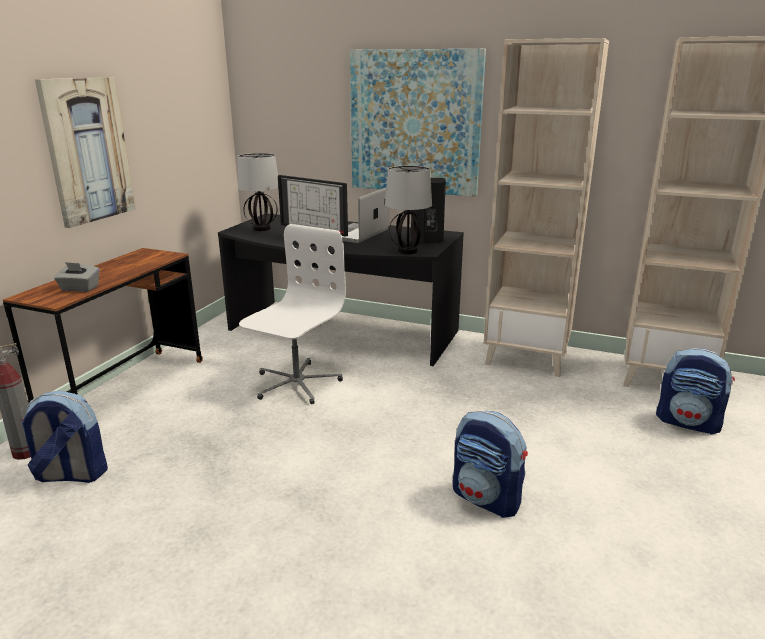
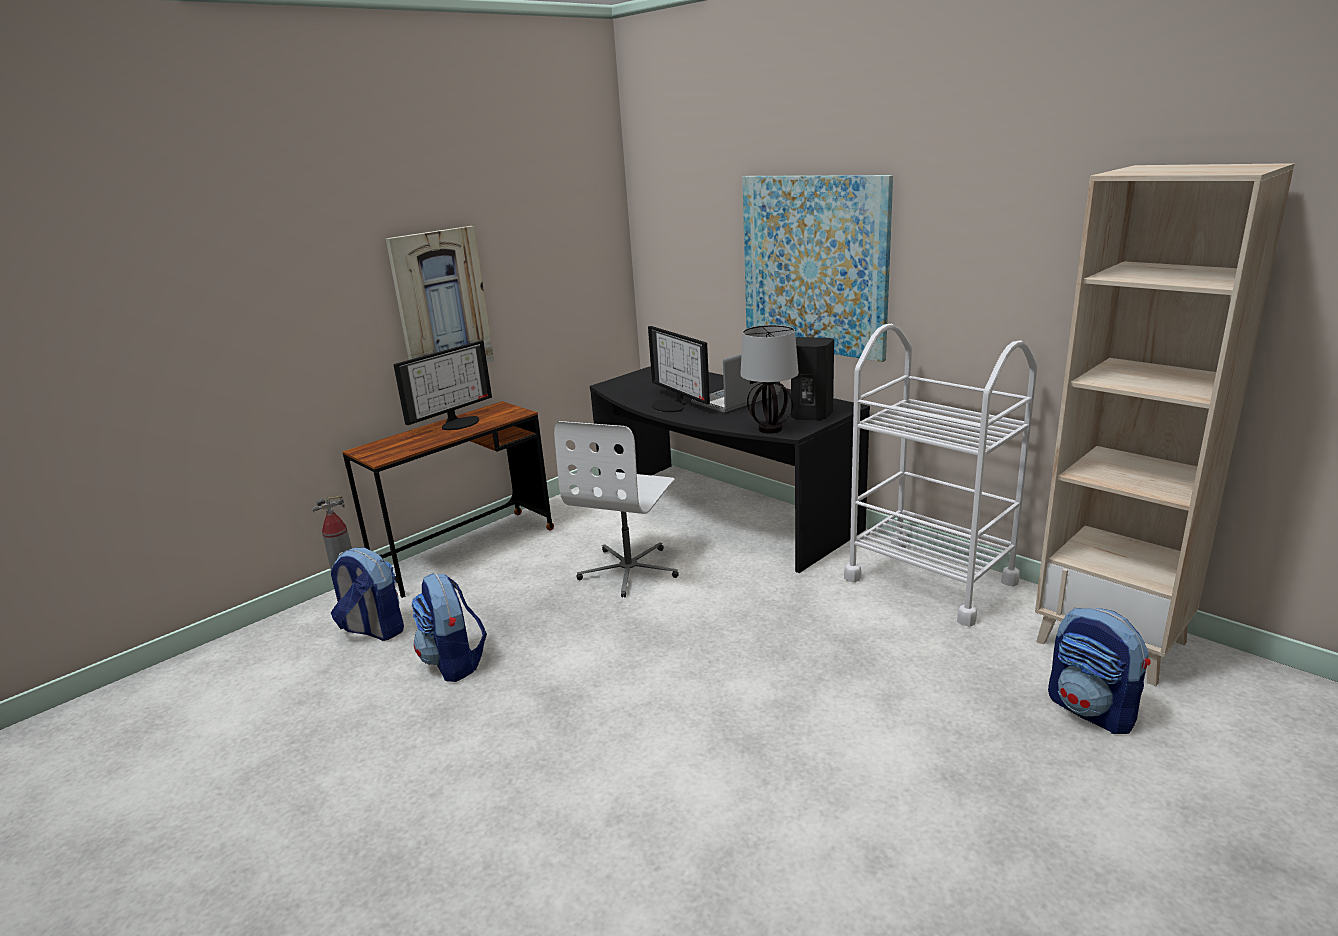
camera: 25 degrees right, 0 degrees up
(79, 288) = (409, 446): grey tissue box -> none
(114, 266) = (459, 422): none -> monitor
(262, 229) = (638, 384): table lamp -> none
(296, 383) = (630, 570): white office chair -> white office chair turned 150 degrees clockwise
(487, 499) = (743, 747): backpack -> backpack (454, 662)
(527, 357) = (930, 580): beige bookcase -> white cart

